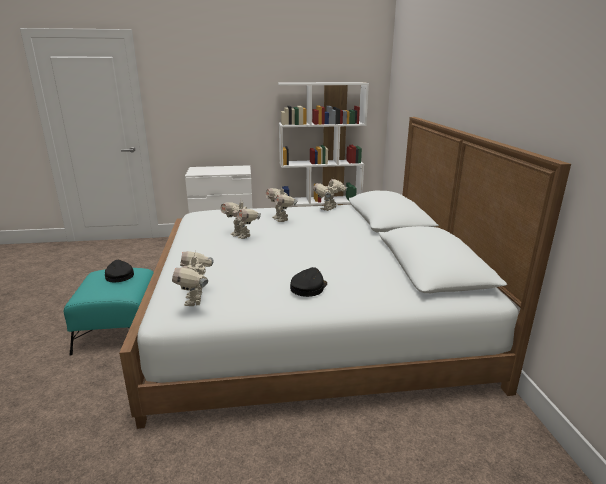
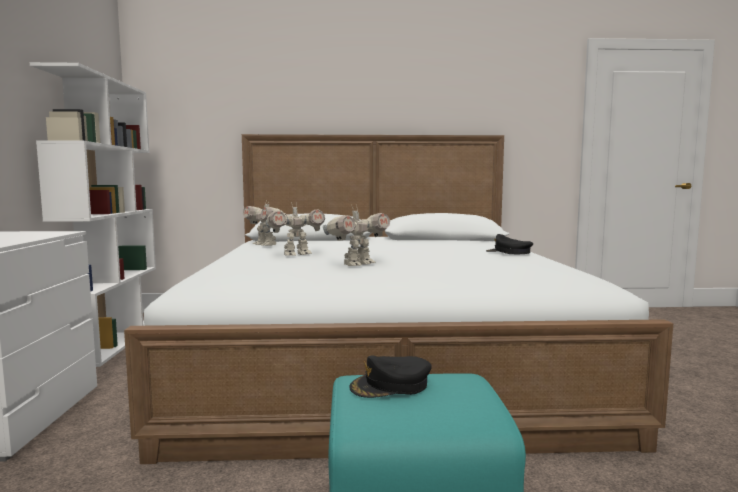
camera: 85 degrees left, 15 degrees down
(196, 300) = (566, 274): toy robot -> none

